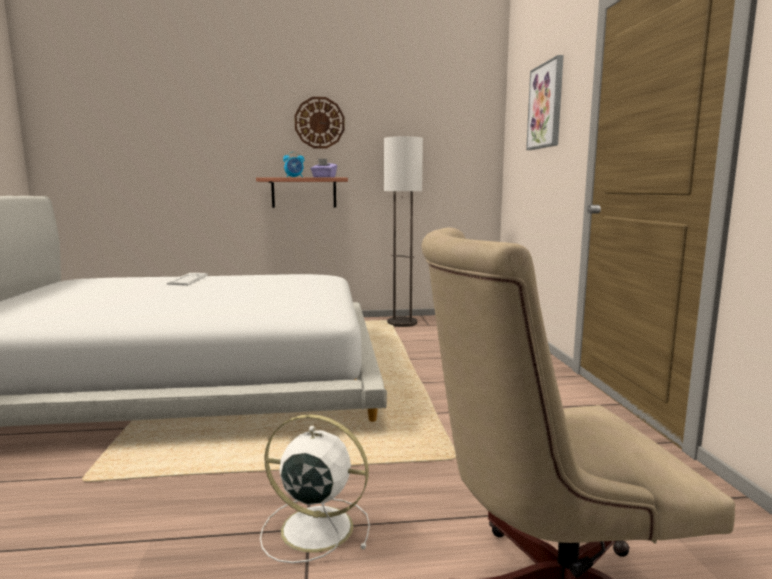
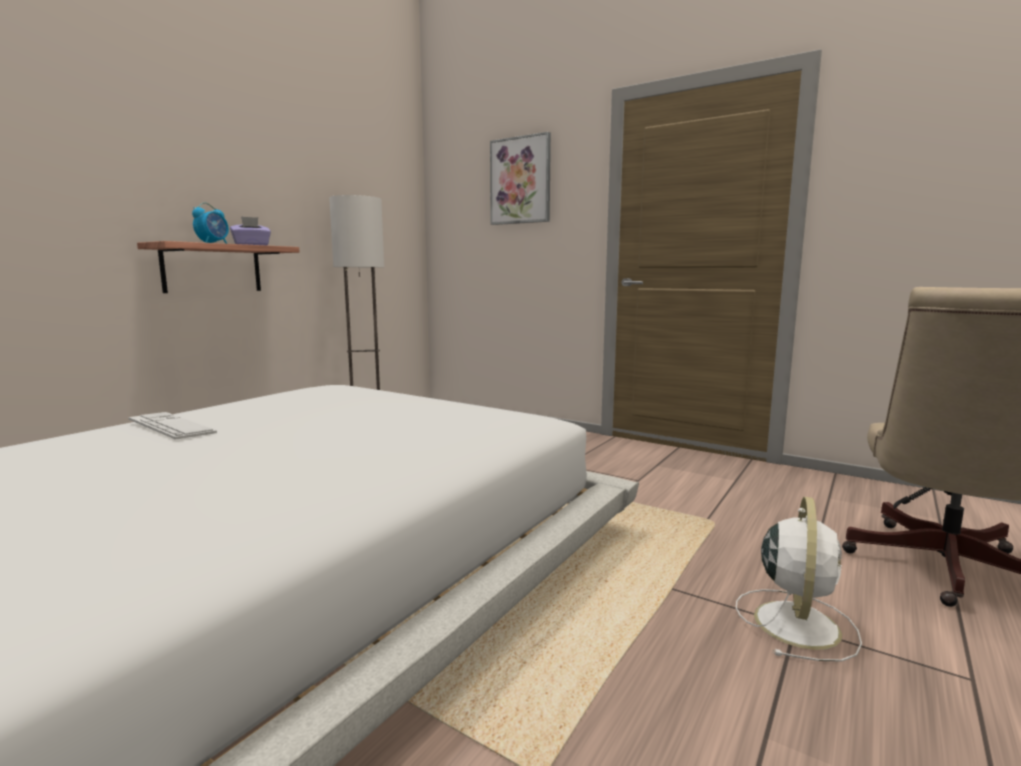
camera: 50 degrees left, 0 degrees up
(313, 528) = (796, 622): white fan -> white fan turned 150 degrees clockwise
(319, 123) = (228, 161): wall clock -> none

